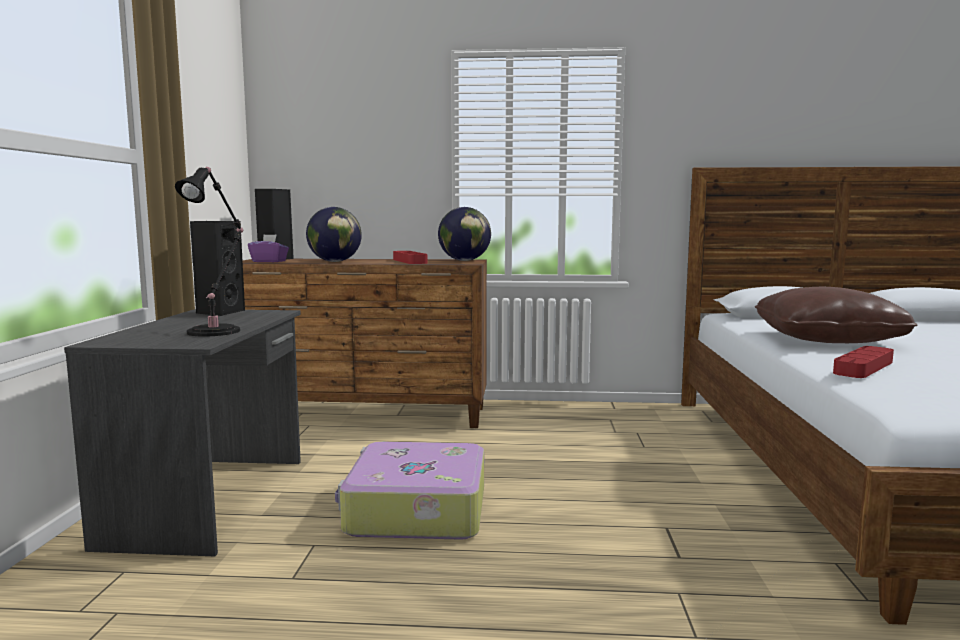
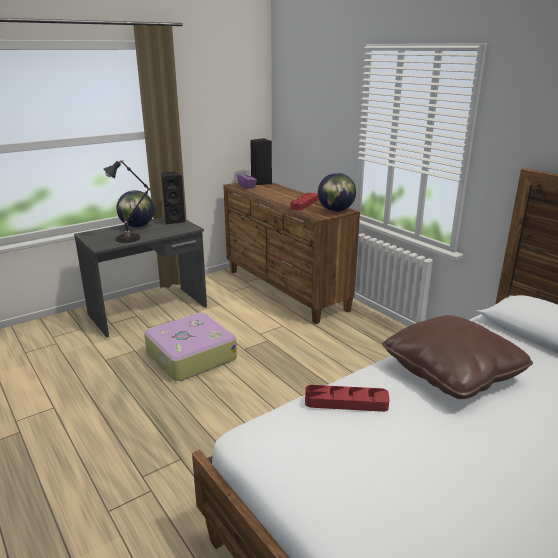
camera: 50 degrees right, 15 degrees up
(335, 261) = (271, 194): globe -> globe (137, 226)

